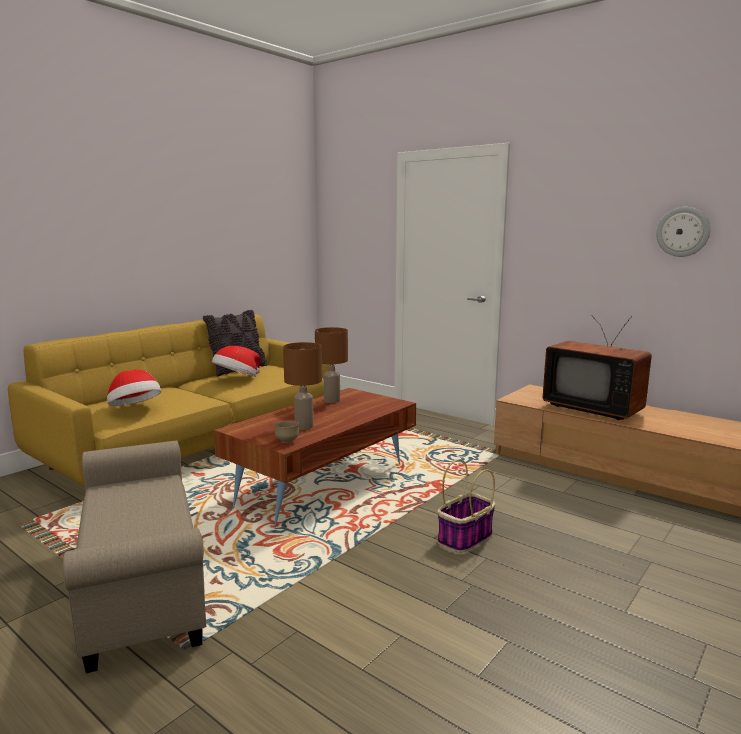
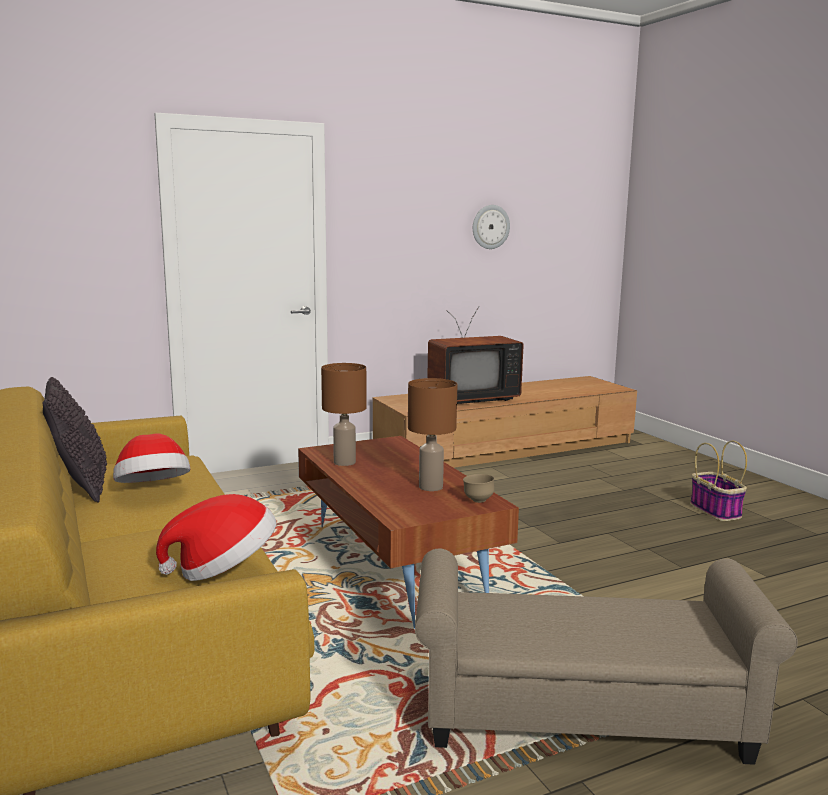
camera: 65 degrees left, 0 degrees up
(465, 538) = (570, 531): basket -> basket (716, 511)

